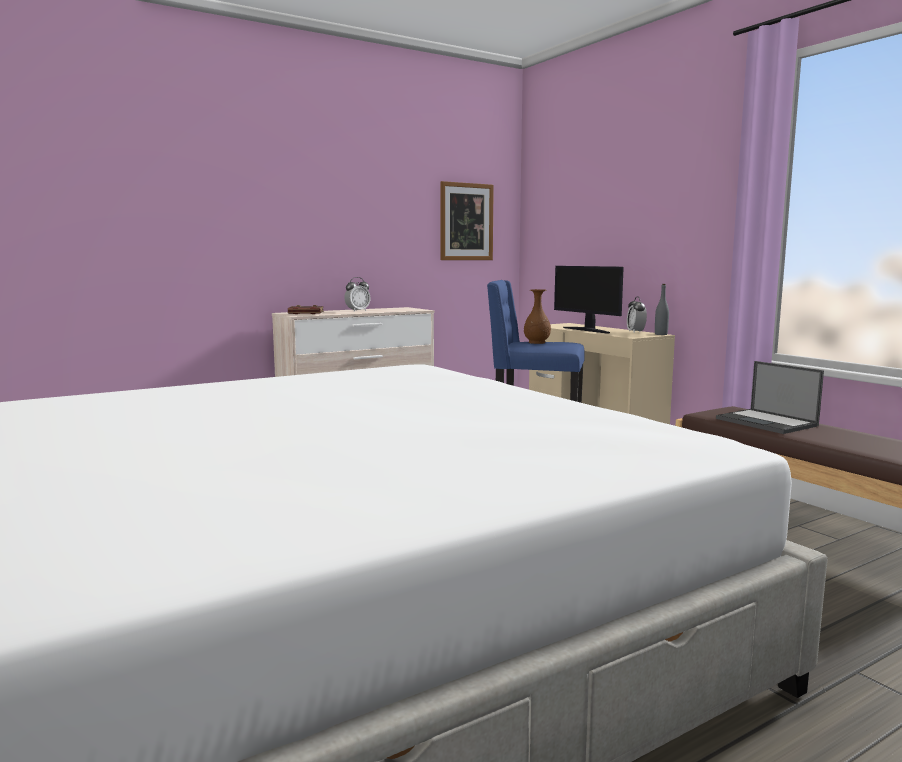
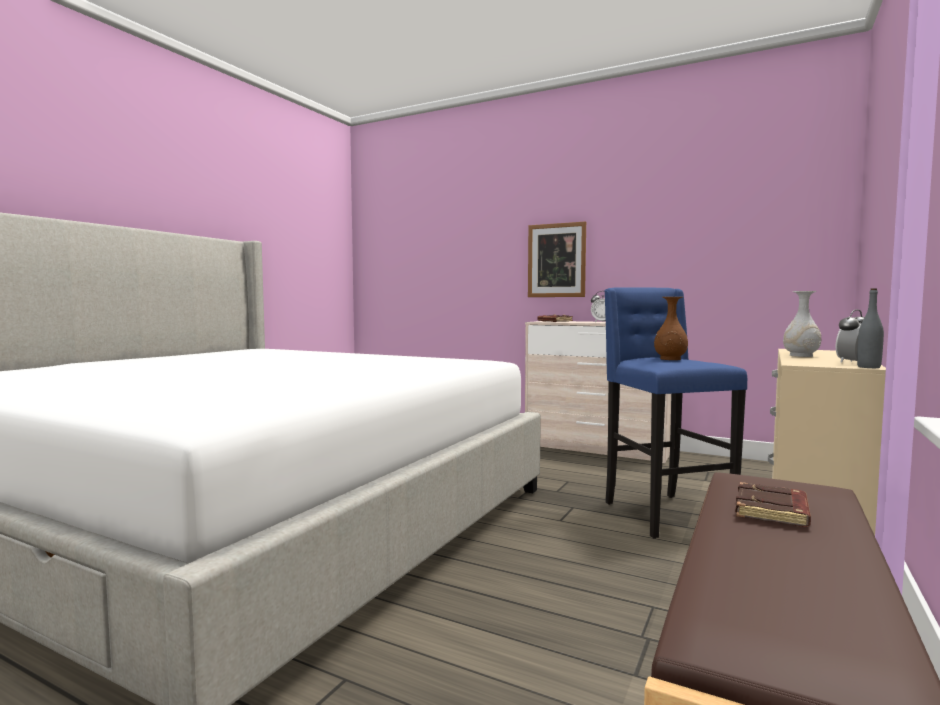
camera: 60 degrees right, 5 degrees down
(466, 222) = (764, 230): picture -> picture (556, 260)
(587, 330) = (801, 356): monitor -> white vase
(767, 422) = (773, 511): laptop -> brown book

